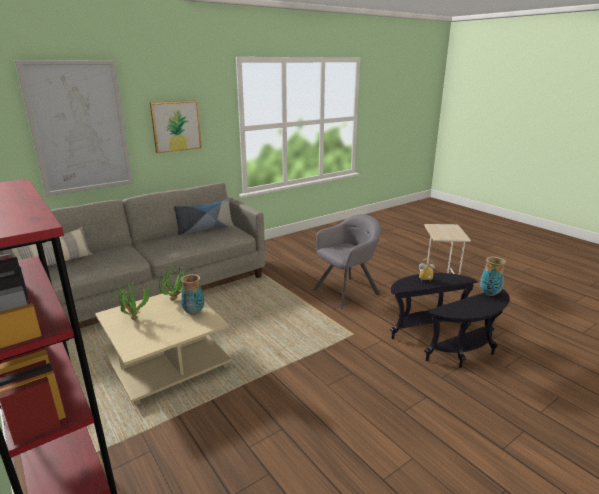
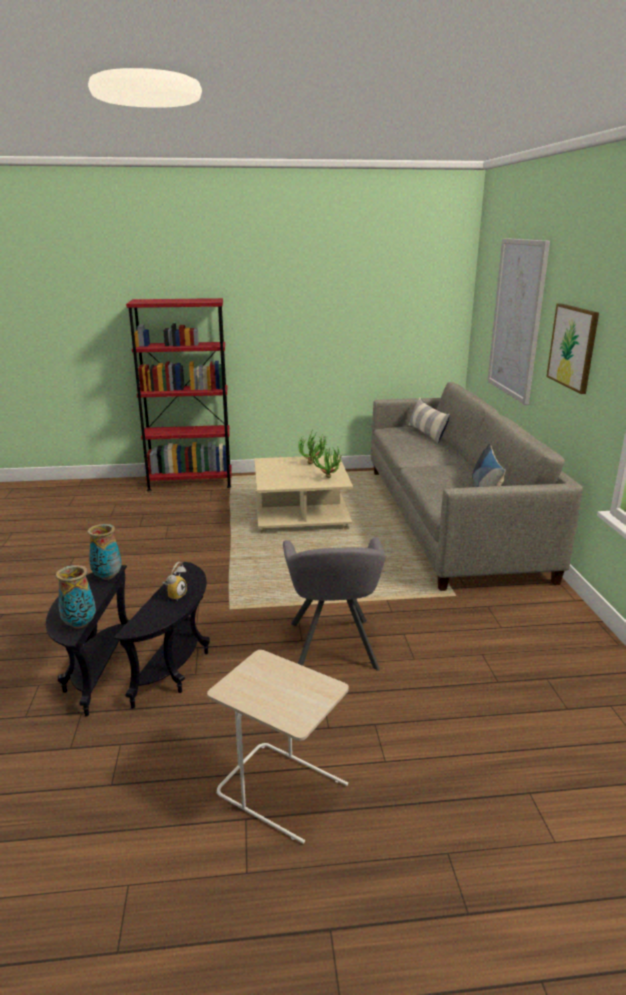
camera: 120 degrees right, 0 degrees up
(194, 312) = (294, 481): vase -> vase (107, 576)

